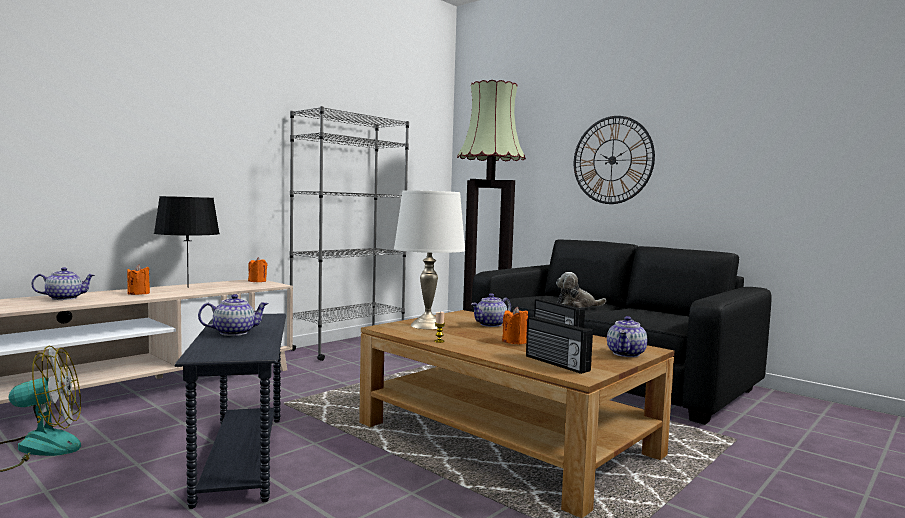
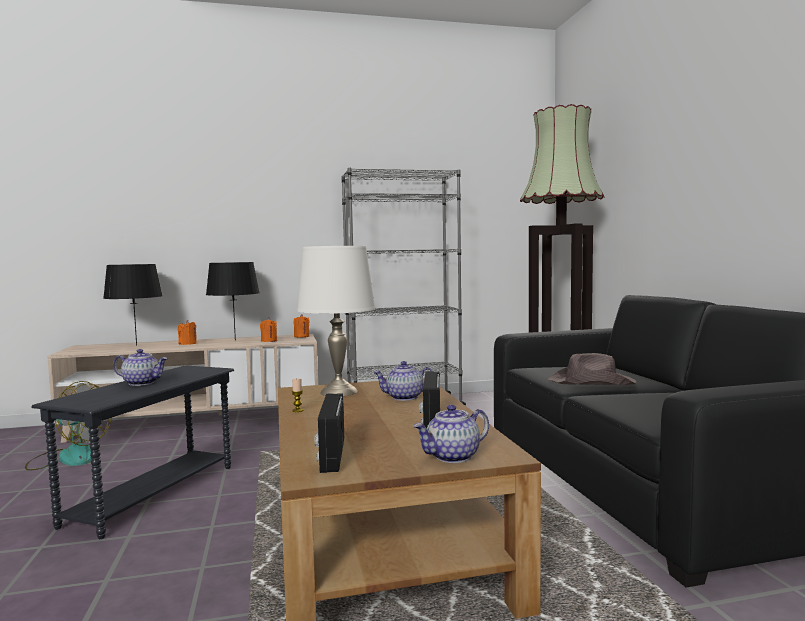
camera: 35 degrees right, 0 degrees up
(65, 298) = (136, 345): teapot -> black table lamp
(515, 342) = (368, 421): orange candle -> orange candle (269, 341)
(577, 305) = (592, 383): plush toy -> brown hat
(612, 160) = (700, 185): wall clock -> none

